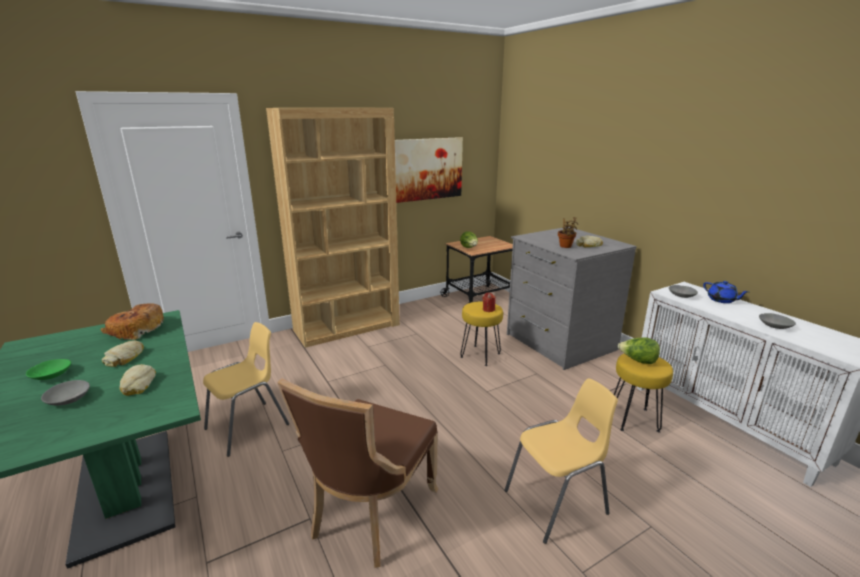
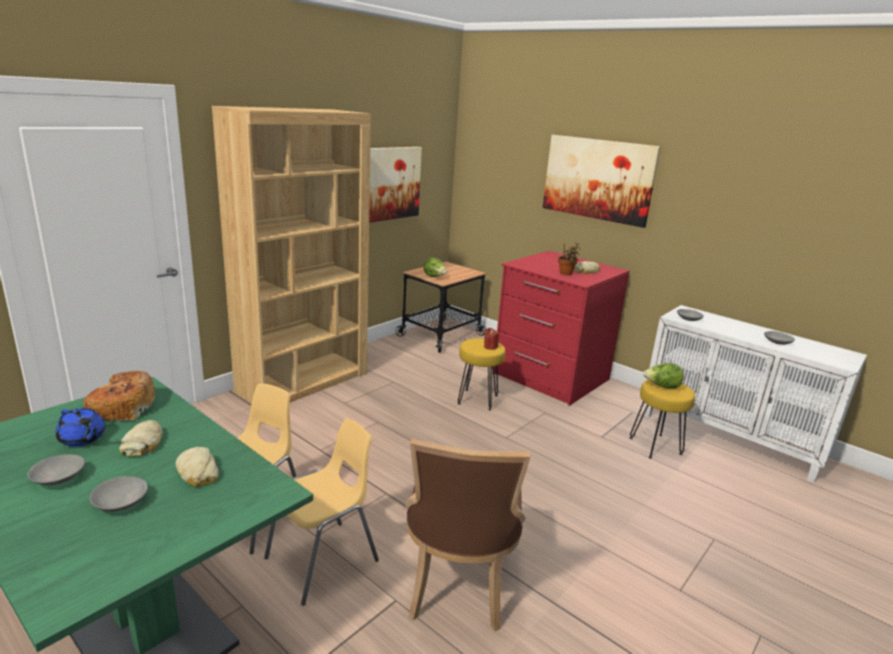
camera: 20 degrees left, 0 degrees up
(51, 375) = (58, 477): green bowl -> grey bowl
(557, 503) = (629, 534): yellow chair -> yellow chair (324, 560)
(559, 342) = (550, 377): grey dresser -> red dresser
(610, 158) = (598, 179): none -> picture
(721, 300) = (723, 321): blue teapot -> blue teapot (82, 439)

